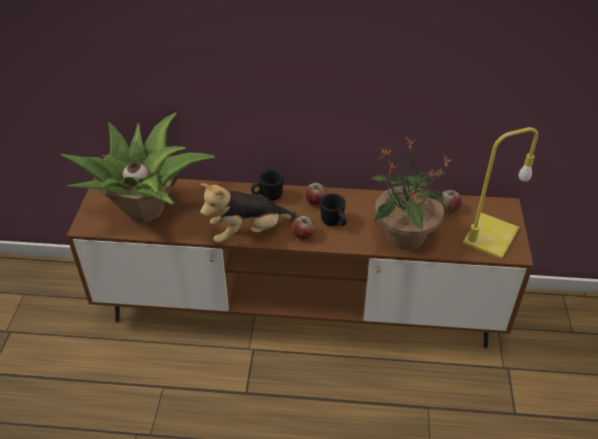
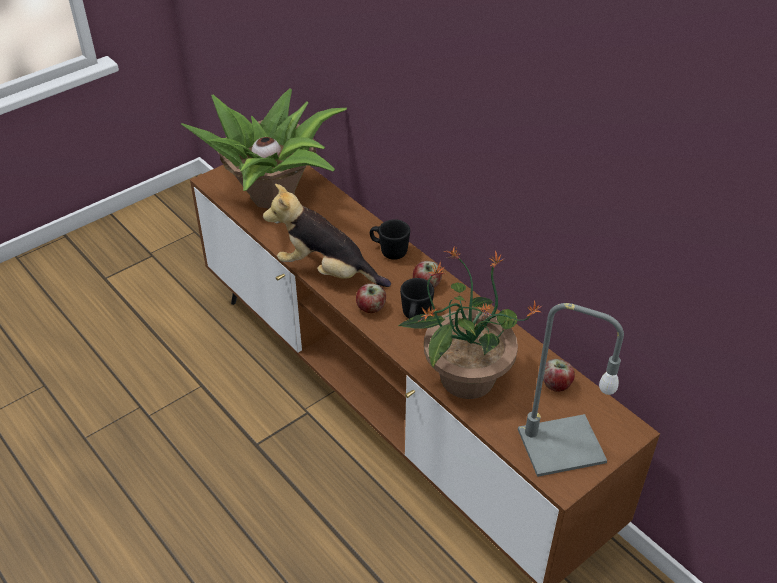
camera: 45 degrees right, 0 degrees up
(491, 237) = (559, 447): yellow table lamp -> grey table lamp

